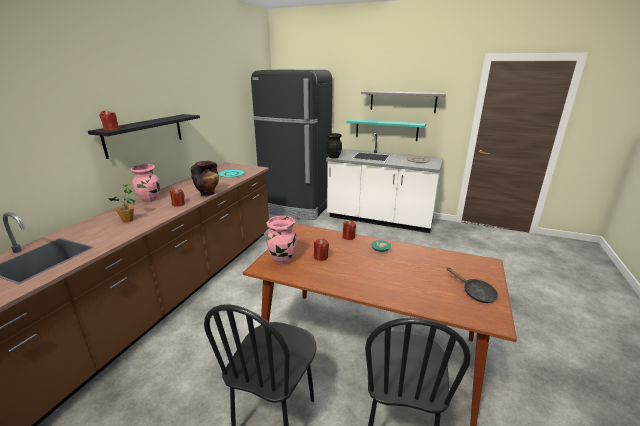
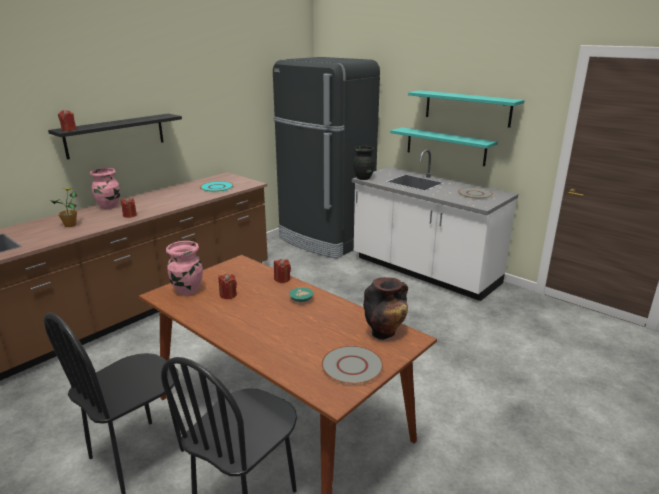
camera: 20 degrees right, 0 degrees up
(208, 193) = (169, 207): vase -> vase (384, 332)
(402, 101) = (467, 108): grey shelf -> turquoise shelf
(475, 293) = (351, 366): black frying pan -> grey plate

